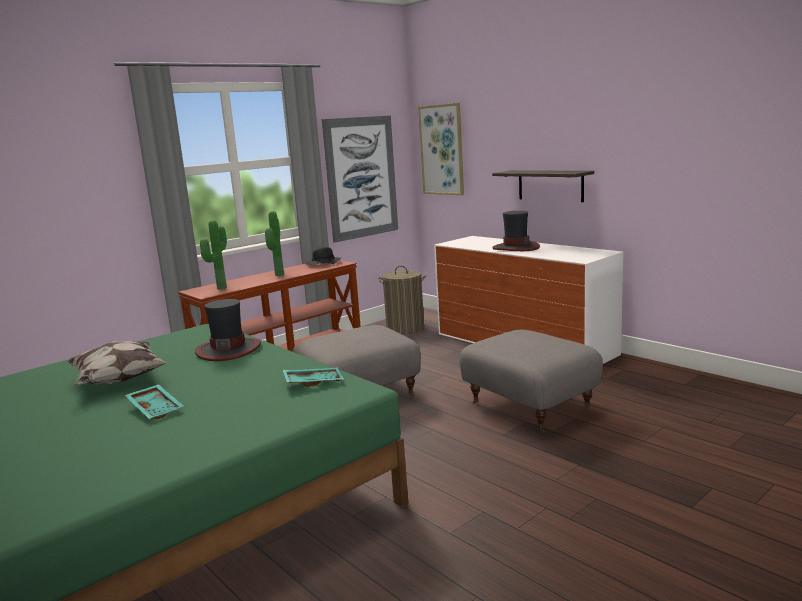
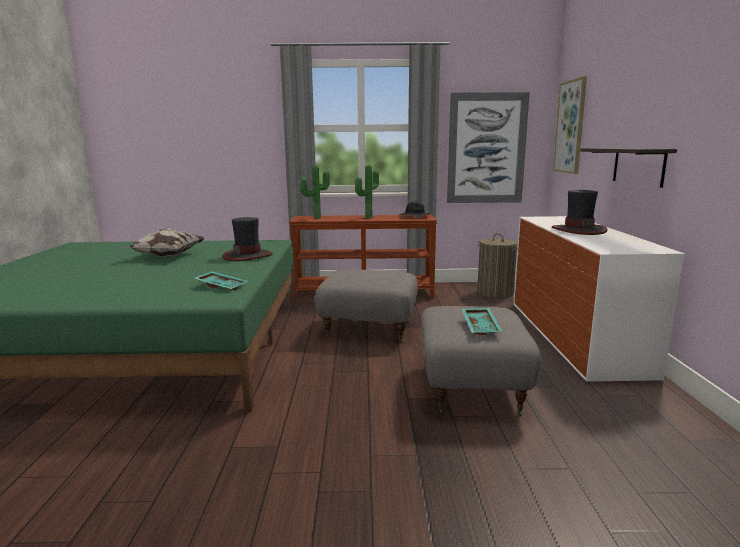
camera: 40 degrees right, 0 degrees up
(156, 408) = (134, 274): turquoise tray -> turquoise tray (481, 327)

